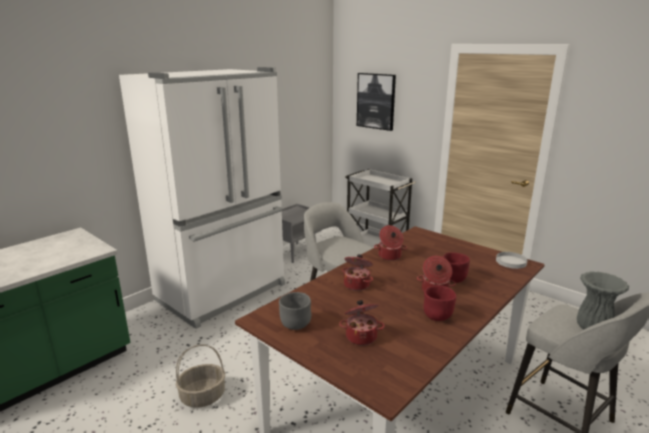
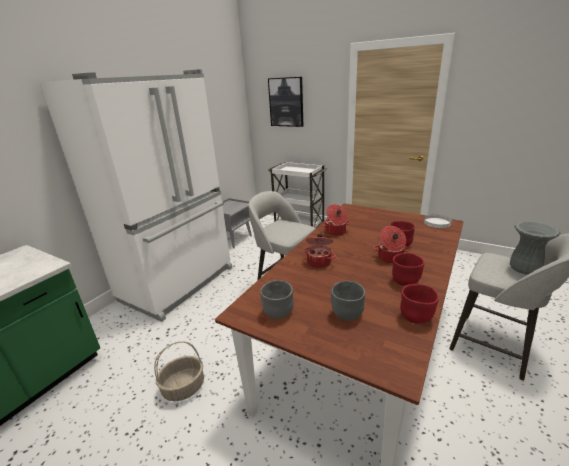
camera: 10 degrees left, 5 degrees up
(361, 336) = (346, 314): cooking pot -> grey bowl
(430, 351) = (416, 317): none -> red bowl

